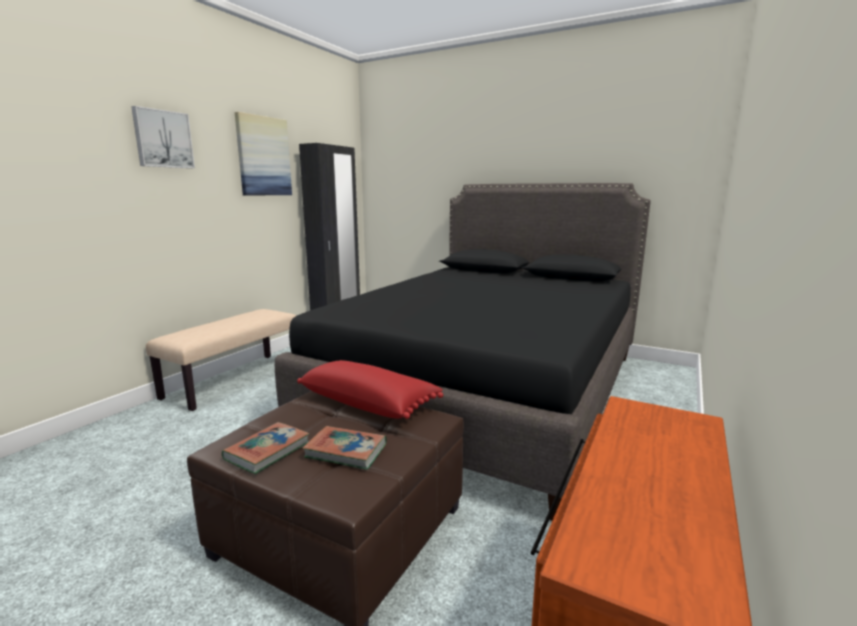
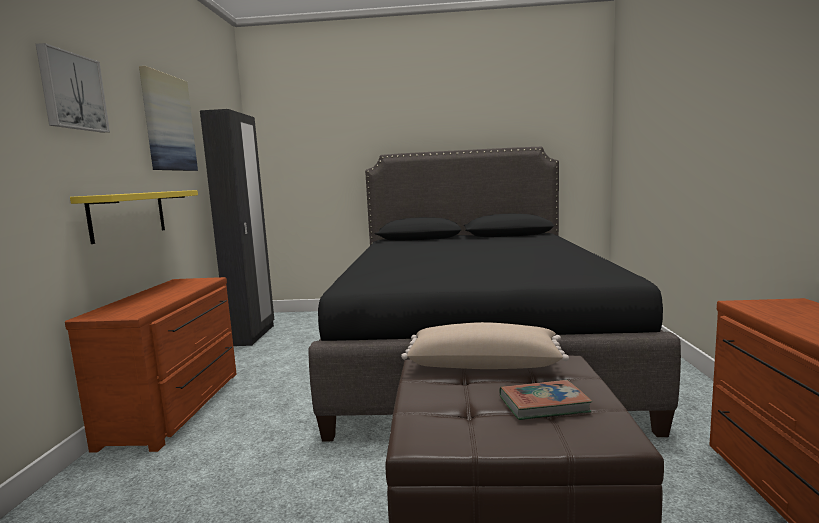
camera: 25 degrees left, 5 degrees down
(213, 231) = (128, 215): none -> yellow shelf
(235, 380) = (178, 407): beige bench -> brown dresser
(267, 451) = (471, 426): book -> none
(369, 403) = (484, 364): red pillow -> beige pillow

